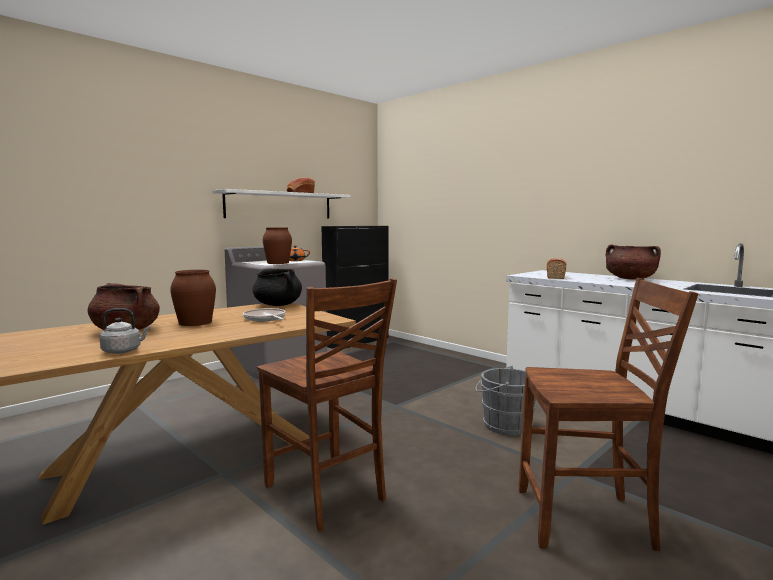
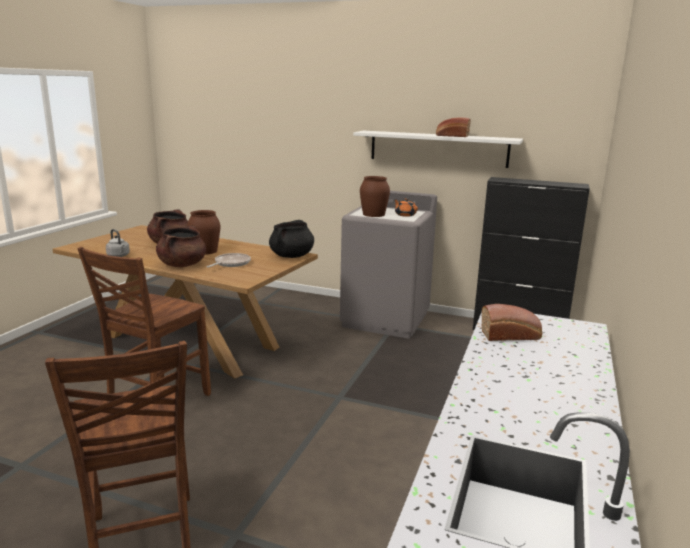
camera: 65 degrees right, 10 degrees up
(504, 425) = (338, 472): grey bucket -> none
(630, 279) = (573, 394): brown cooking pot -> brown cooking pot (182, 265)

